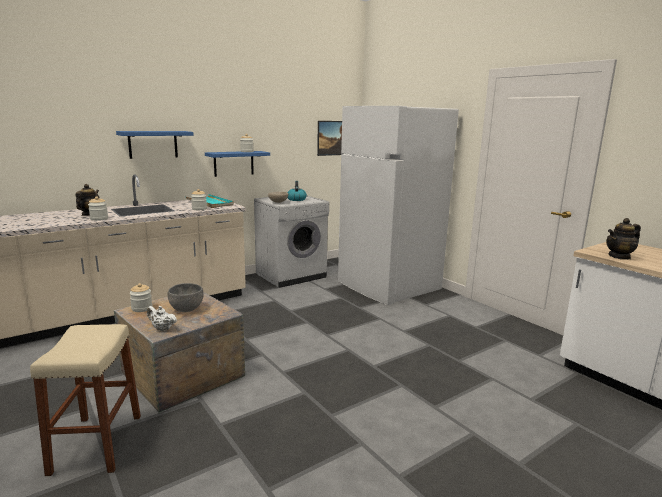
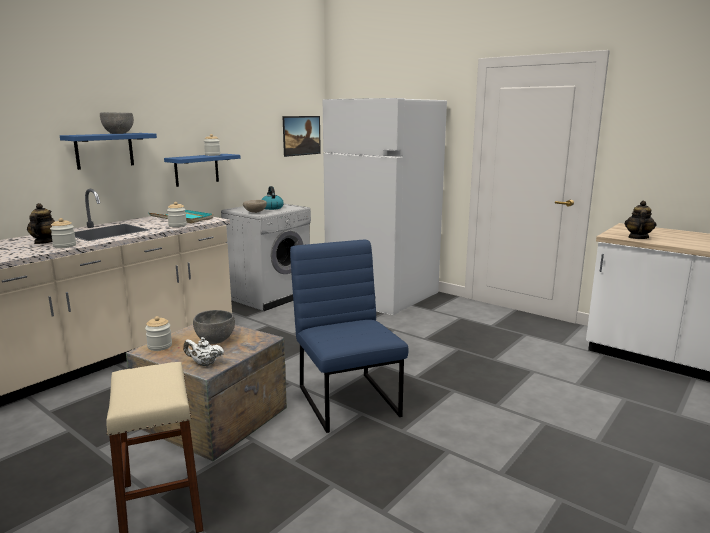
camera: 15 degrees left, 0 degrees up
(163, 131) = (118, 133): none -> grey bowl
(301, 376) = (347, 399): none -> blue chair
(619, 256) = (637, 237): teapot -> teapot turned 150 degrees clockwise

